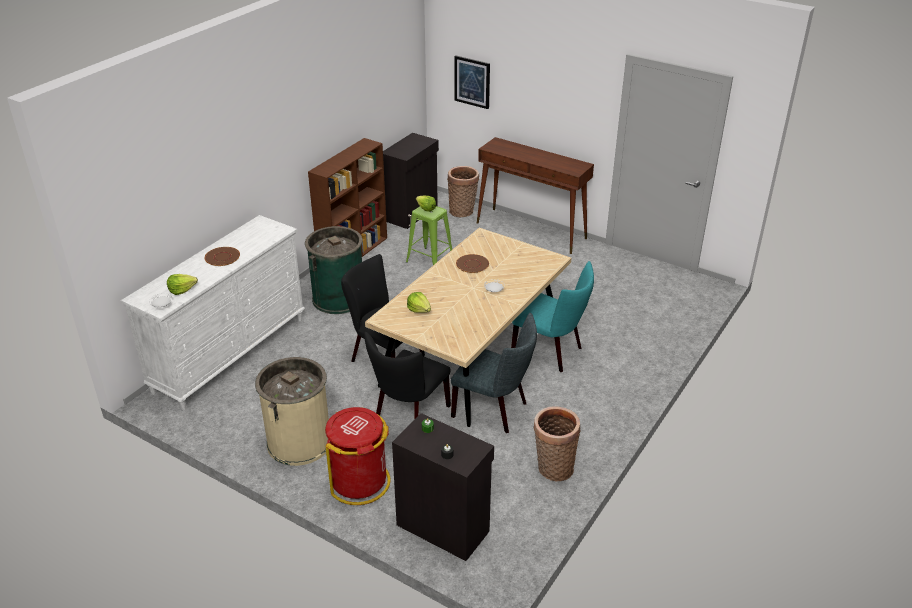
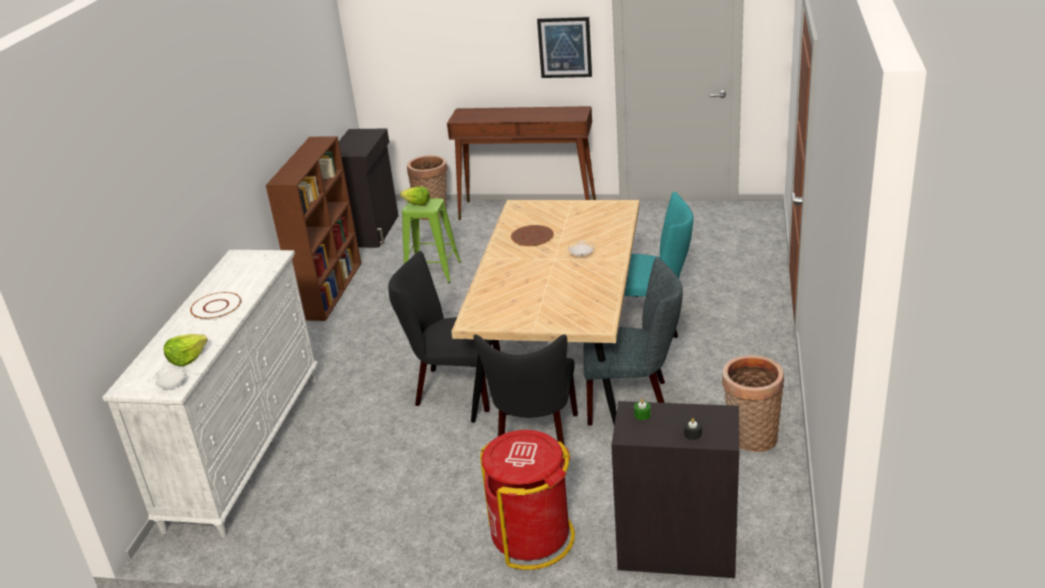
camera: 20 degrees left, 5 degrees down
(222, 257) = (216, 307): brown plate -> white plate
(299, 442) = (416, 519): beige trash can -> none
(339, 298) = (347, 343): green trash can -> none
(419, 309) = (509, 299): lettuce -> none
(472, 82) = (413, 46): picture -> picture (565, 47)

